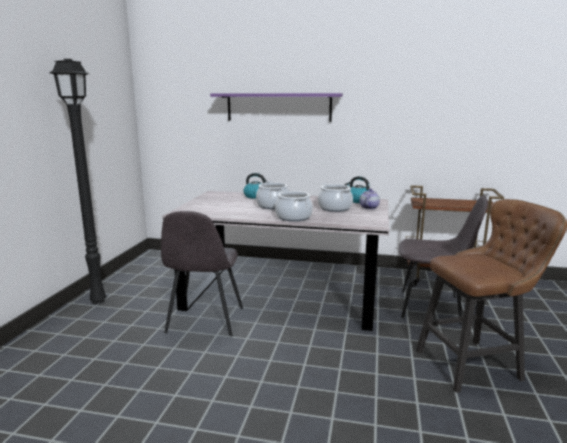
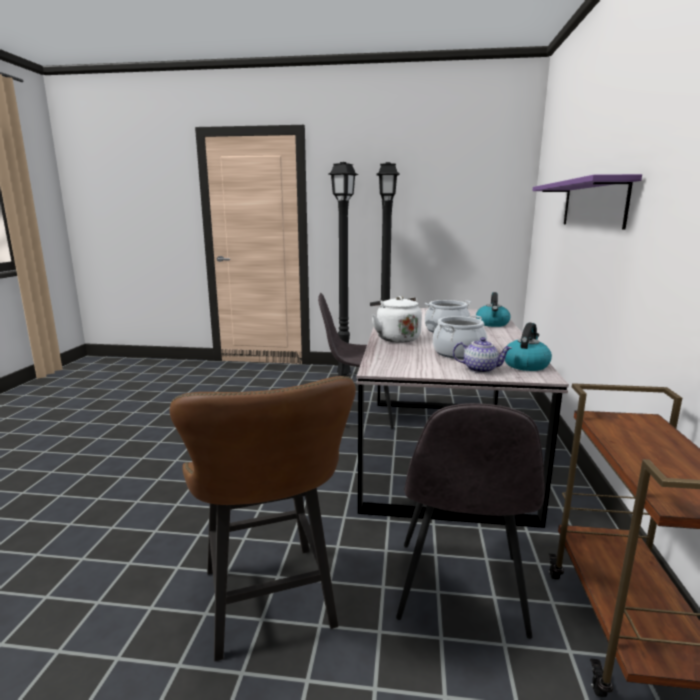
camera: 85 degrees right, 0 degrees up
(76, 323) = (345, 375): none -> black floor lamp
(293, 217) = (395, 338): cooking pot -> white kettle

